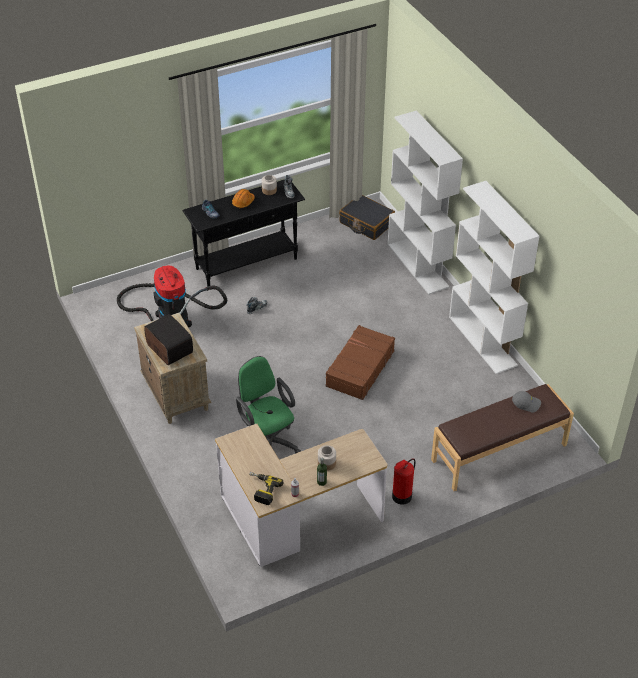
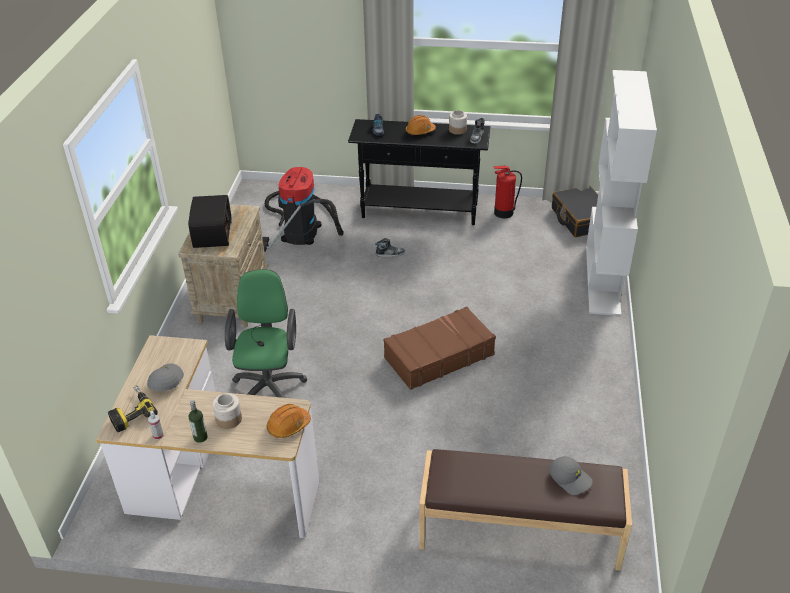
camera: 35 degrees right, 5 degrees down
(261, 461) = (165, 381): none -> grey cap
(366, 449) = (288, 426): none -> orange hard hat
(401, 496) = (351, 520): fire extinguisher -> fire extinguisher (503, 213)
(483, 341) = (613, 390): white bookcase -> none

